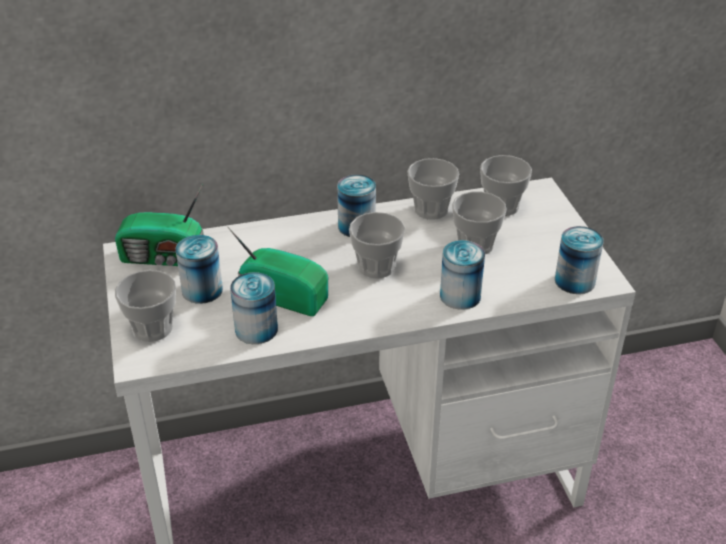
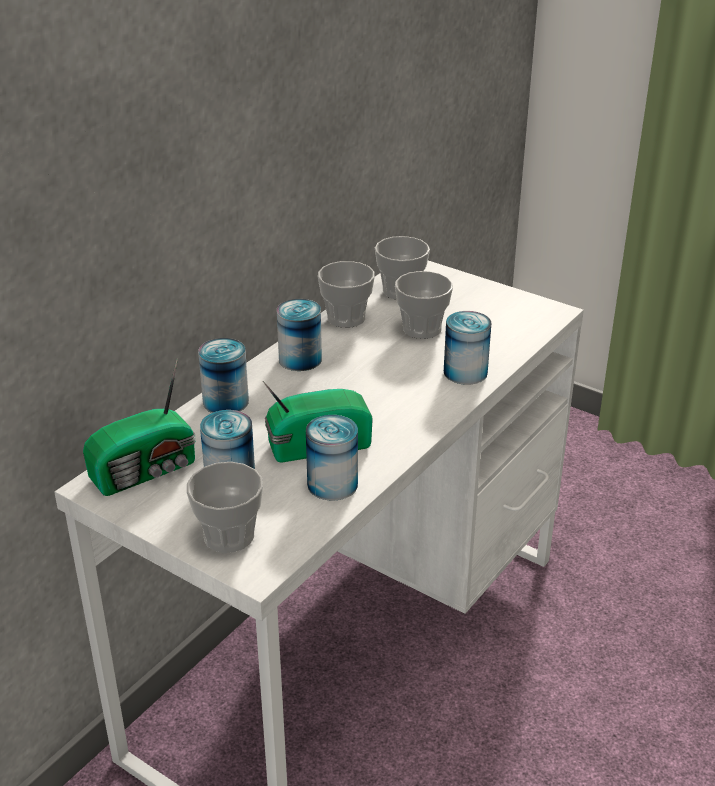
camera: 40 degrees left, 5 degrees down
(376, 267) = (365, 383): cup -> none
(574, 281) = (533, 321): can -> can (225, 401)

